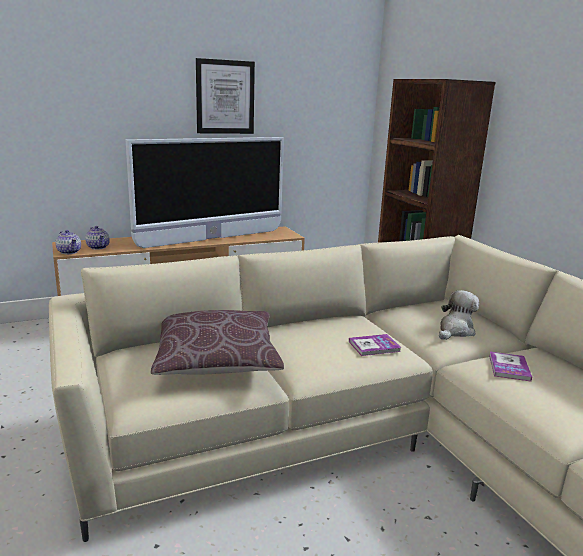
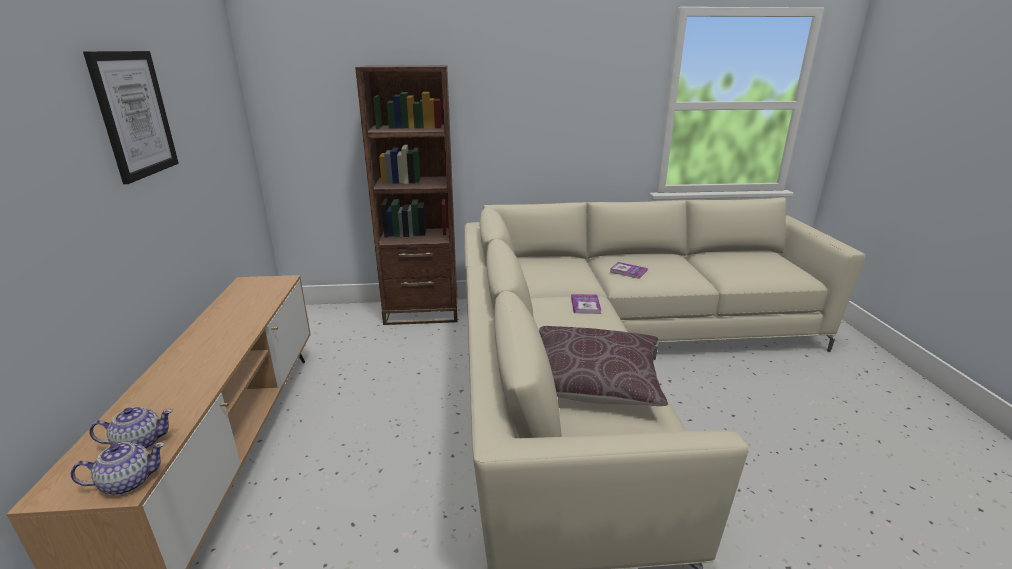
camera: 70 degrees left, 5 degrees up
(212, 239) = (230, 331): television -> none
(455, 331) = (566, 271): plush toy -> none

